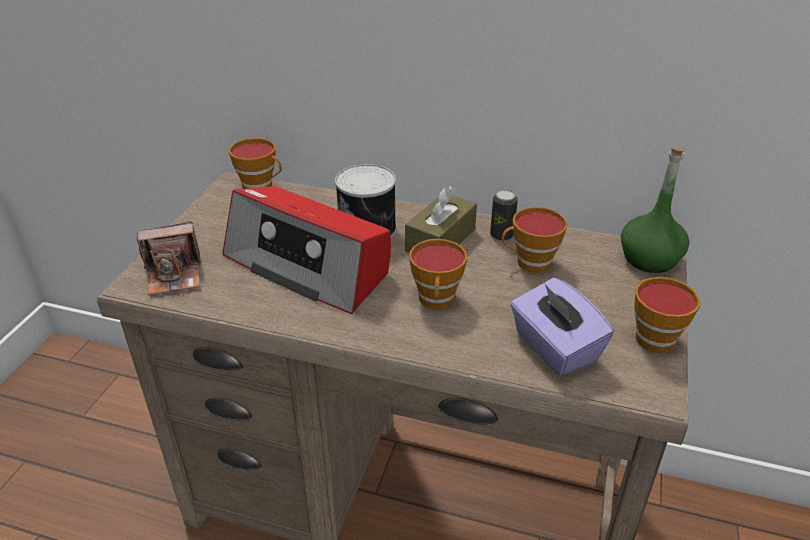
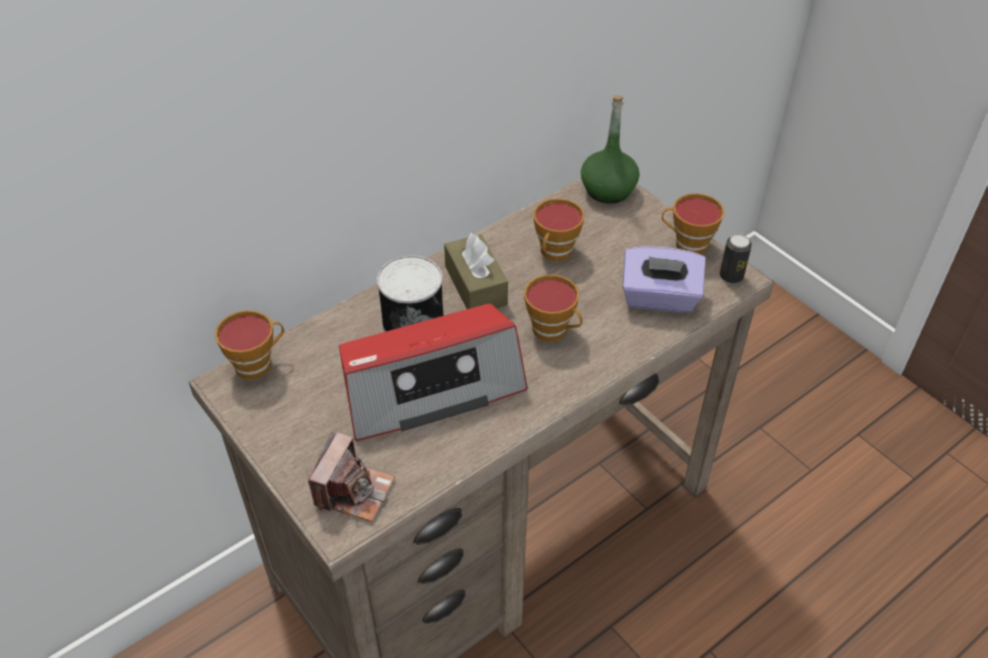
camera: 55 degrees left, 10 degrees up
(501, 235) = (504, 246): can -> can (731, 276)

